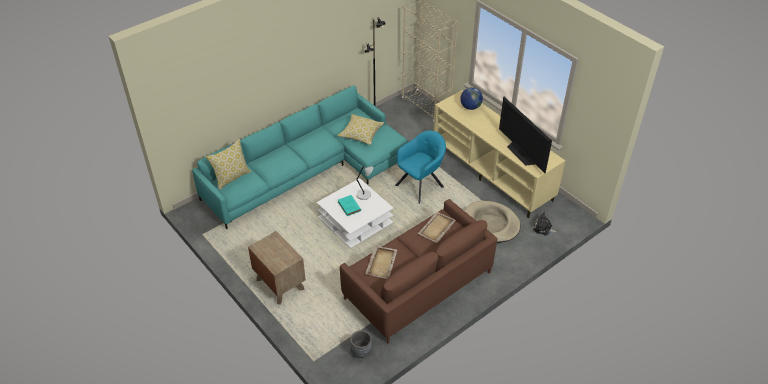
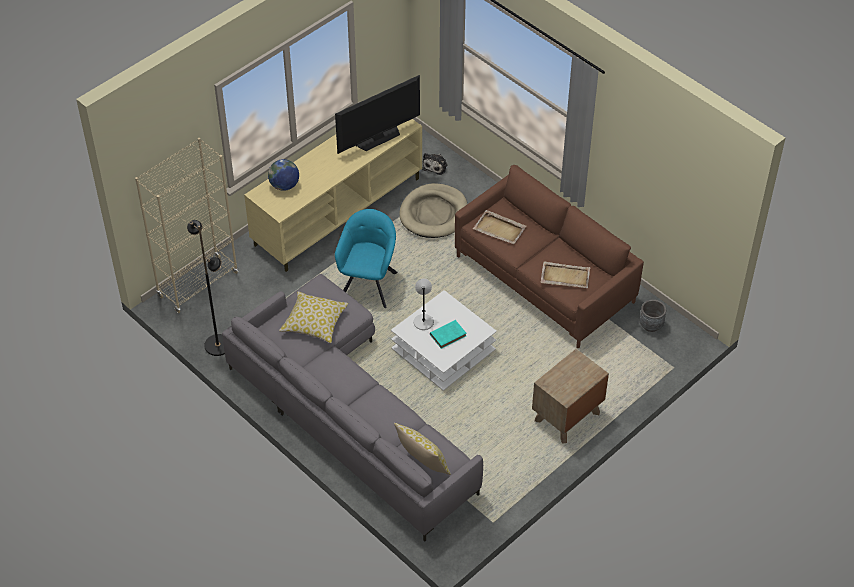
camera: 95 degrees left, 5 degrees up
(309, 170) = (348, 413): turquoise sofa -> grey sofa
(421, 185) = (368, 283): turquoise armchair -> turquoise armchair turned 60 degrees clockwise

